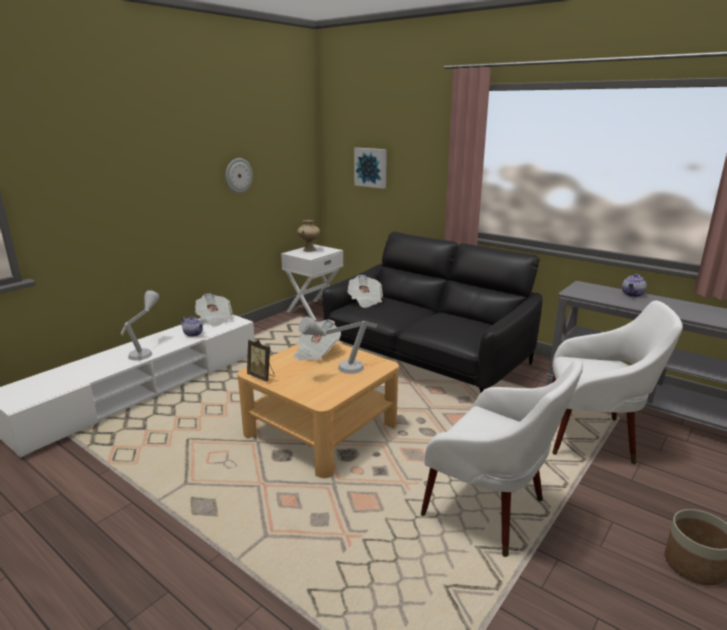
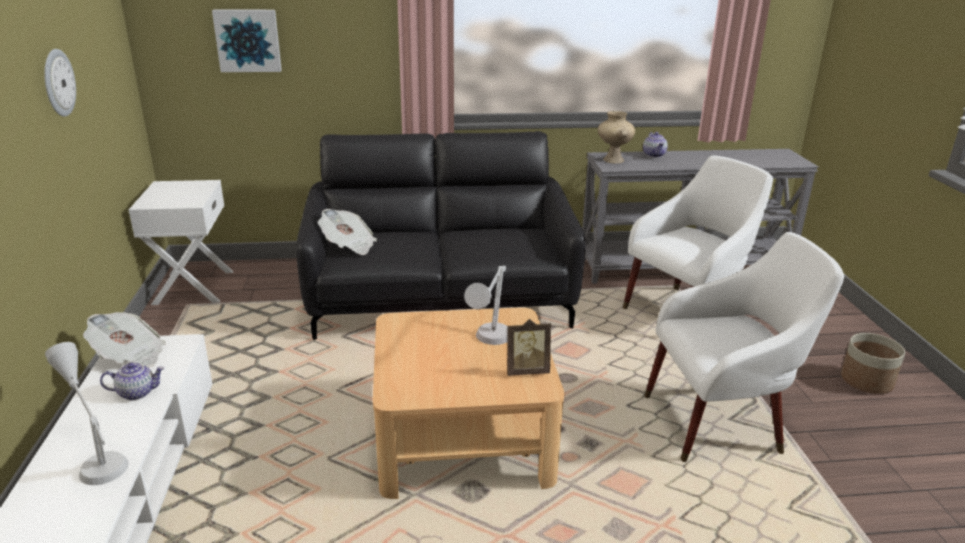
camera: 45 degrees left, 5 degrees up
(262, 376) = (418, 396): picture frame -> picture frame (526, 370)
(309, 250) = (166, 192): beige vase -> beige vase (612, 160)
(316, 352) = (421, 335): newspaper -> none

